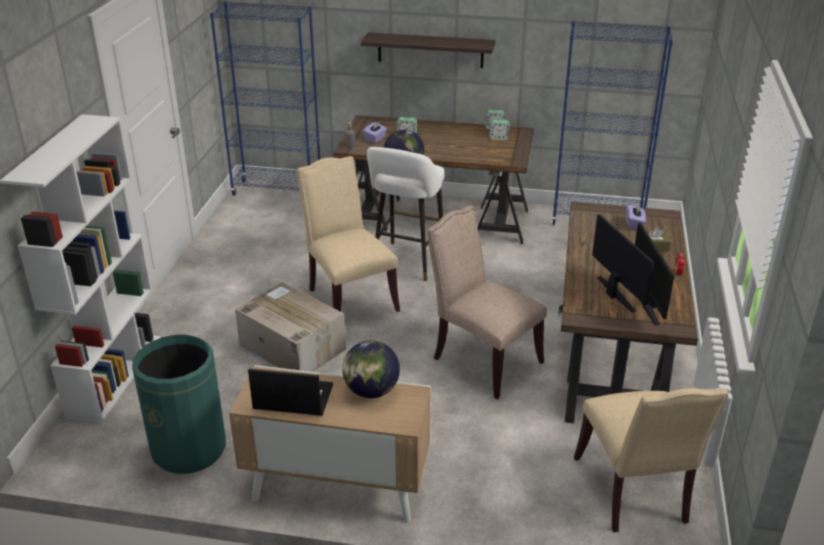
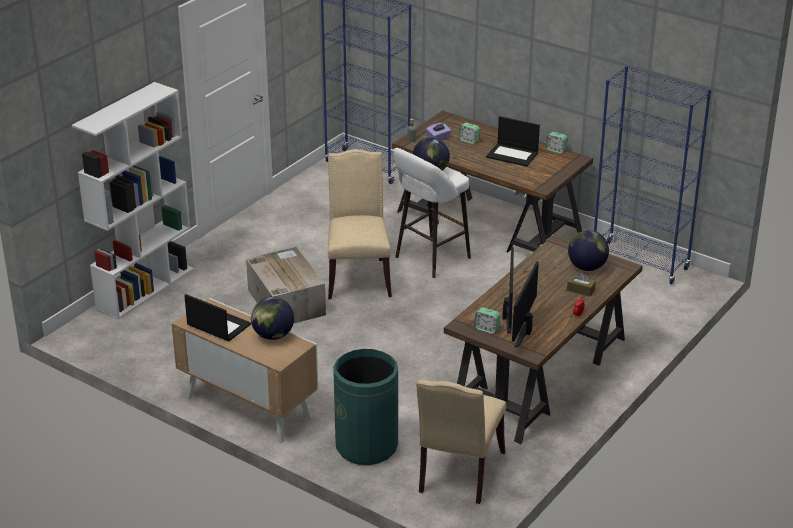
camera: 25 degrees right, 0 degrees up
(189, 449) = (166, 353): green trash can -> green trash can (367, 446)
(430, 50) = (508, 65): shelf -> none
(459, 139) = (513, 155): none -> laptop
(482, 360) = (426, 352): beige chair -> none
(498, 138) = (550, 161): alarm clock -> alarm clock (487, 329)
(634, 224) = (587, 267): purple tissue box -> globe

